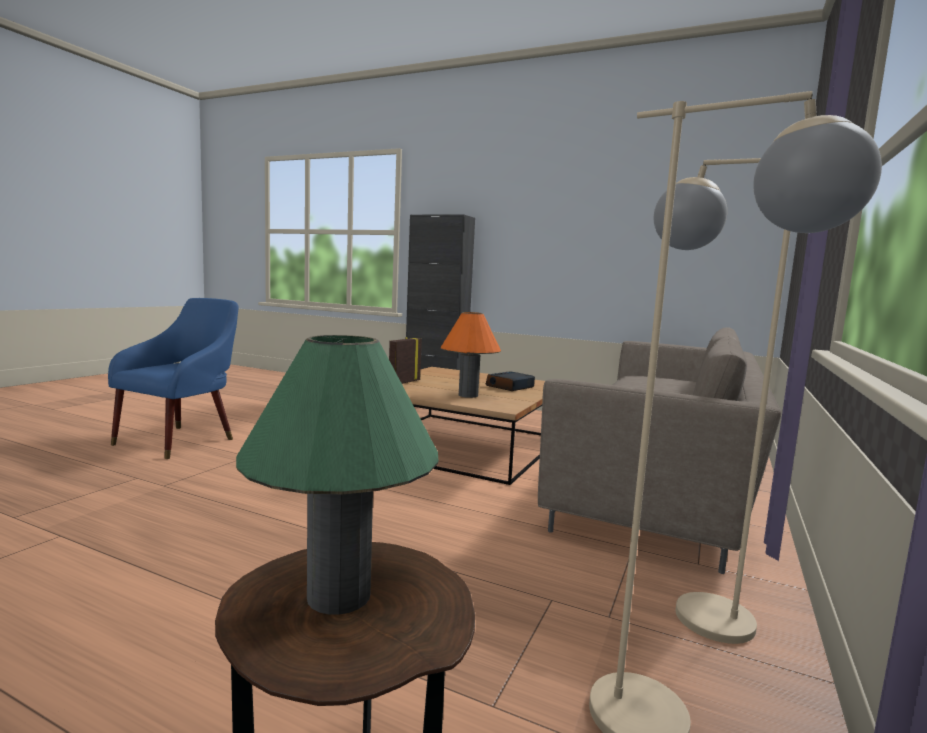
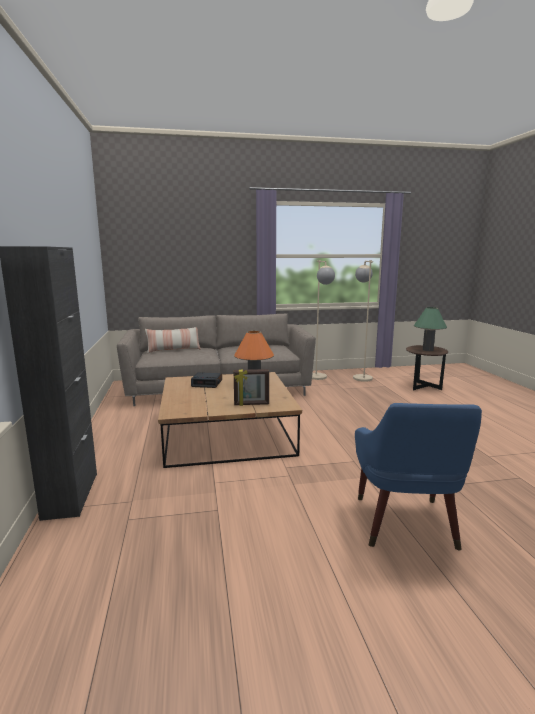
camera: 125 degrees left, 5 degrees up
(181, 440) = (406, 527): blue armchair -> blue armchair turned 75 degrees counterclockwise
(685, 385) = (173, 350): none -> pillow

